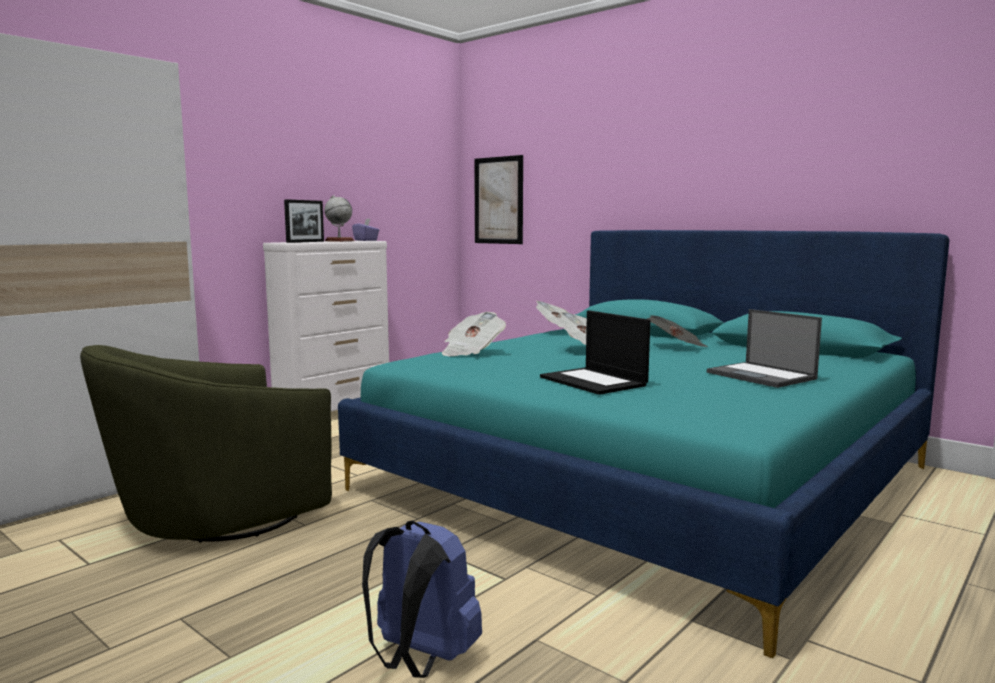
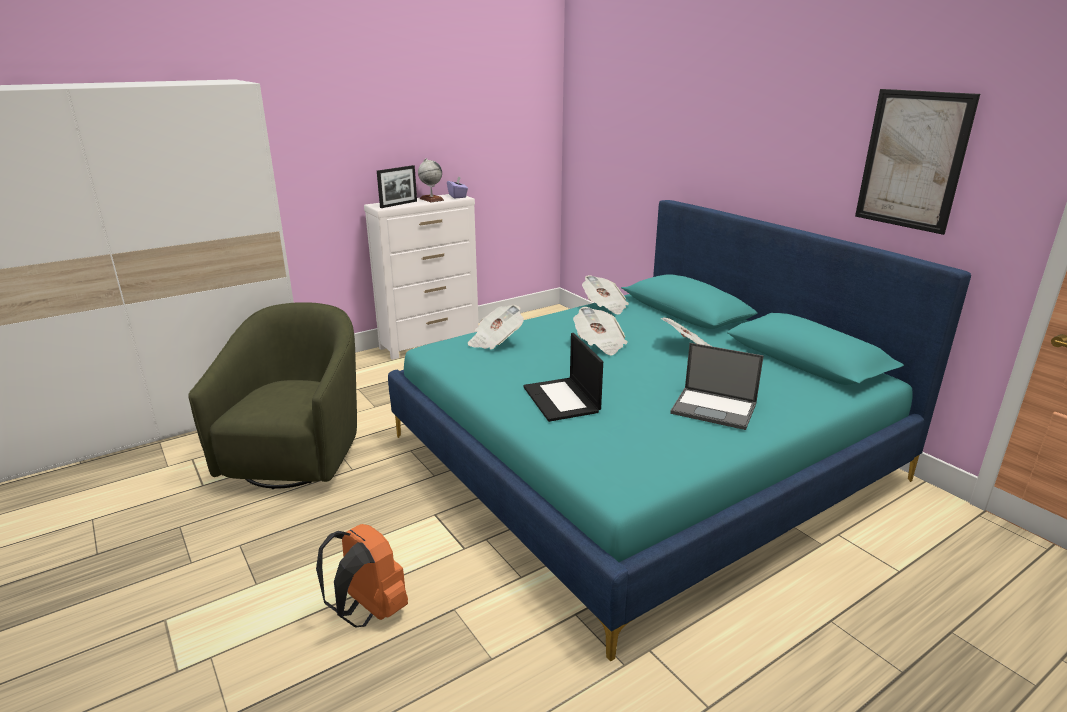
camera: 15 degrees right, 15 degrees up
(218, 518) = (298, 453): green armchair -> green armchair turned 120 degrees clockwise
(420, 660) = (369, 611): blue backpack -> orange backpack
(498, 200) = (592, 150): picture -> picture (912, 160)
(762, 376) = (715, 408): laptop -> laptop turned 45 degrees counterclockwise

